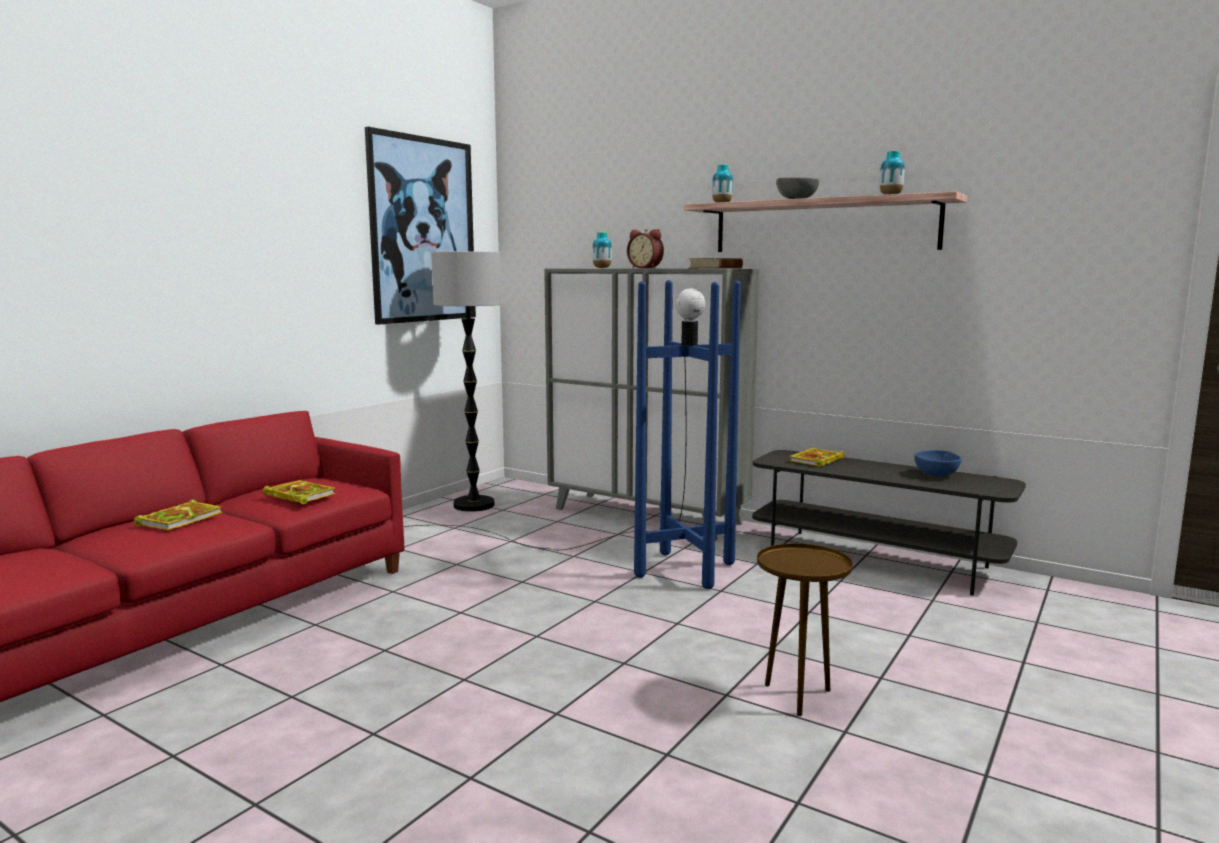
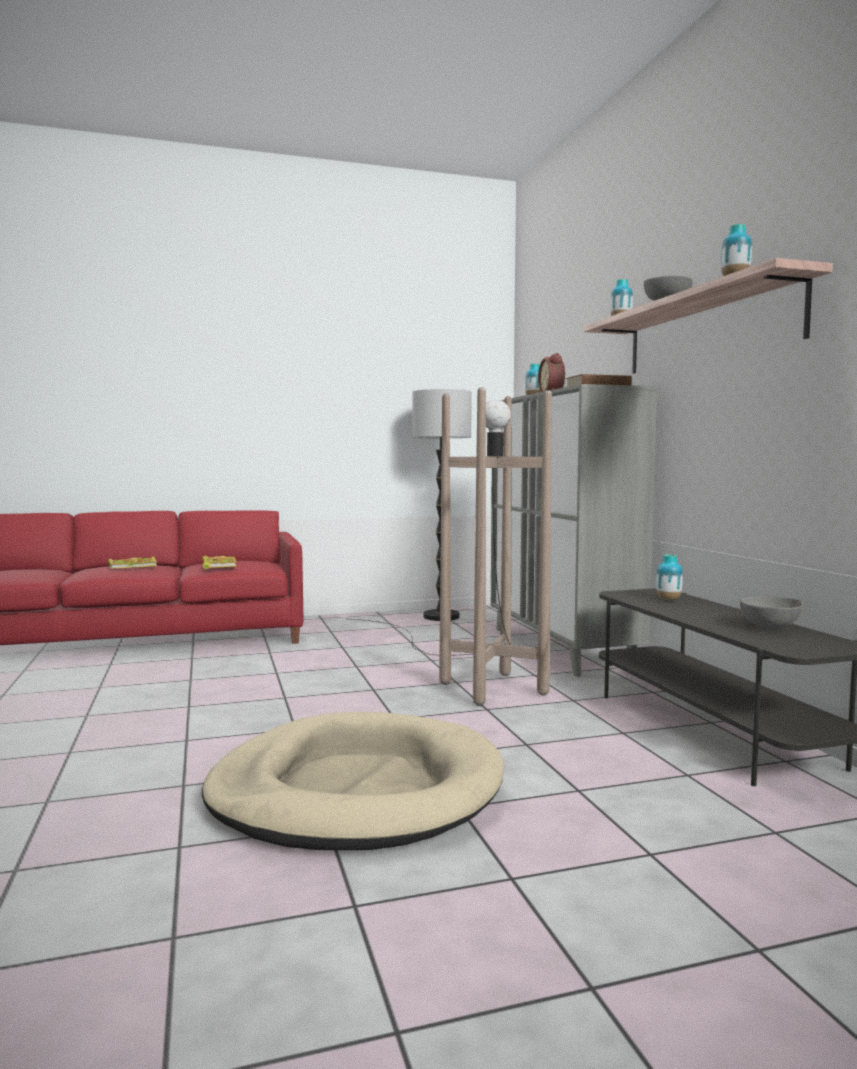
camera: 40 degrees right, 5 degrees down
(423, 230) = (423, 376): picture -> none
(612, 554) = (462, 665): blue floor lamp -> brown floor lamp
(798, 696) = (356, 791): brown side table -> beige dog bed
(816, 461) = (668, 599): book -> vase
(937, 475) = (772, 628): blue bowl -> grey bowl

